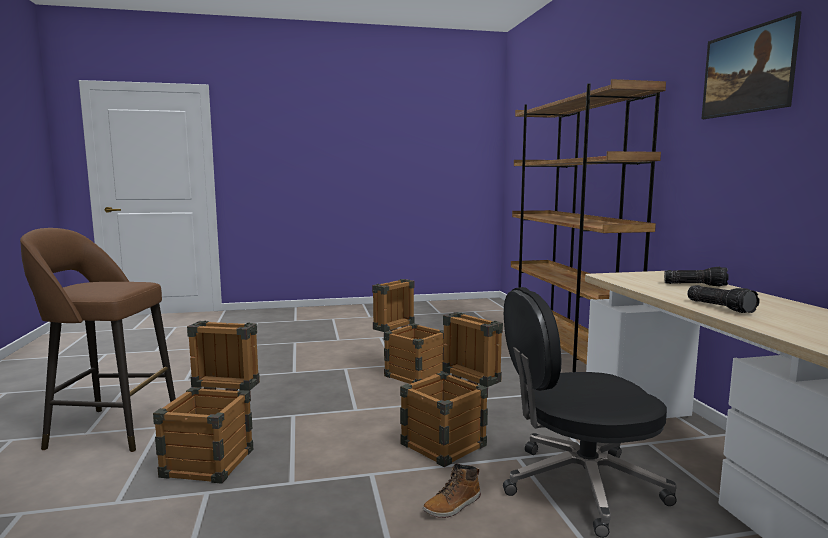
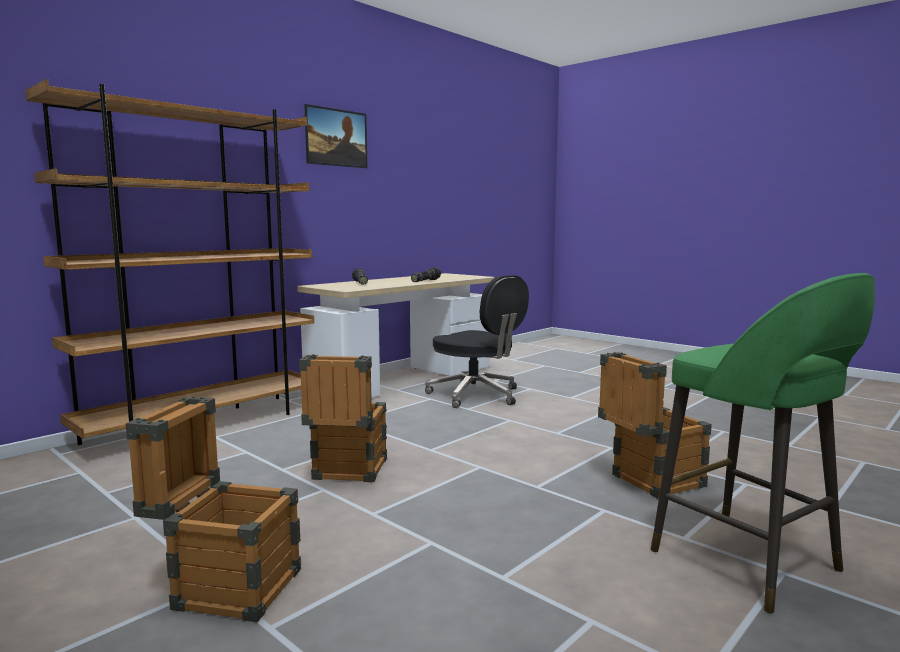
camera: 125 degrees left, 0 degrees up
(110, 429) = (749, 563): brown stool -> green stool
(451, 441) = (477, 425): crate -> crate (225, 586)
(453, 505) = (545, 411): boot -> none

